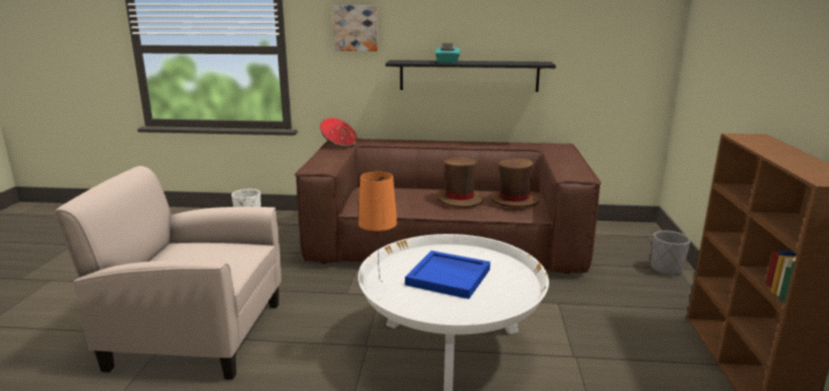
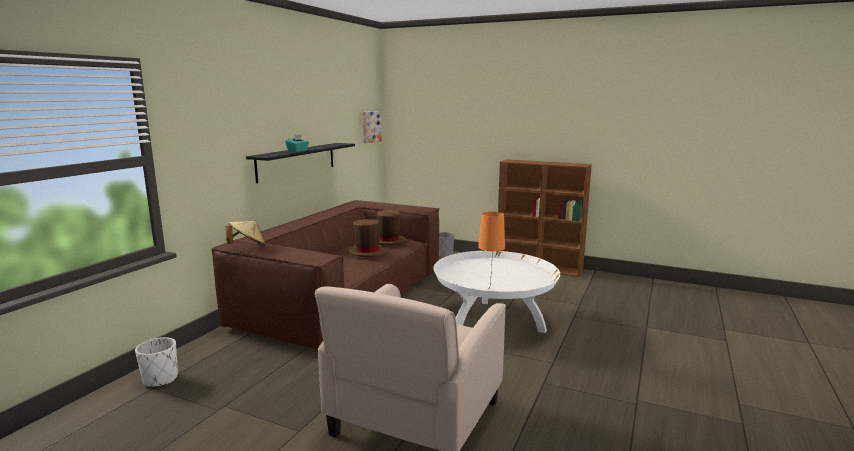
camera: 70 degrees left, 5 degrees down
(339, 144) = (247, 246): red hat -> beige hat
(356, 28) = (217, 127): picture -> picture (370, 126)
(449, 277) = (489, 274): blue tray -> none

